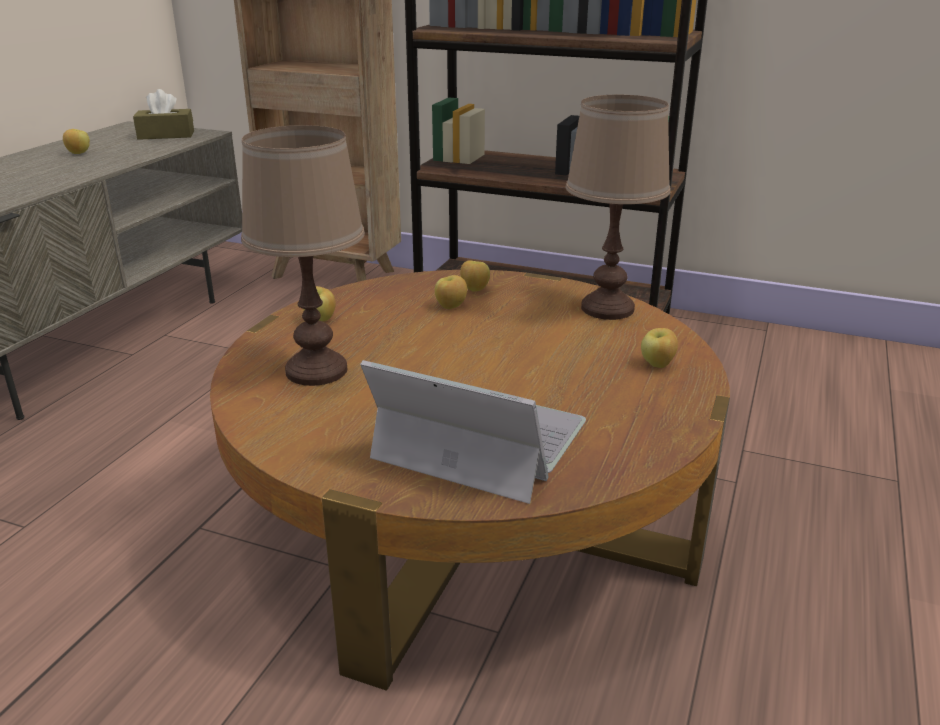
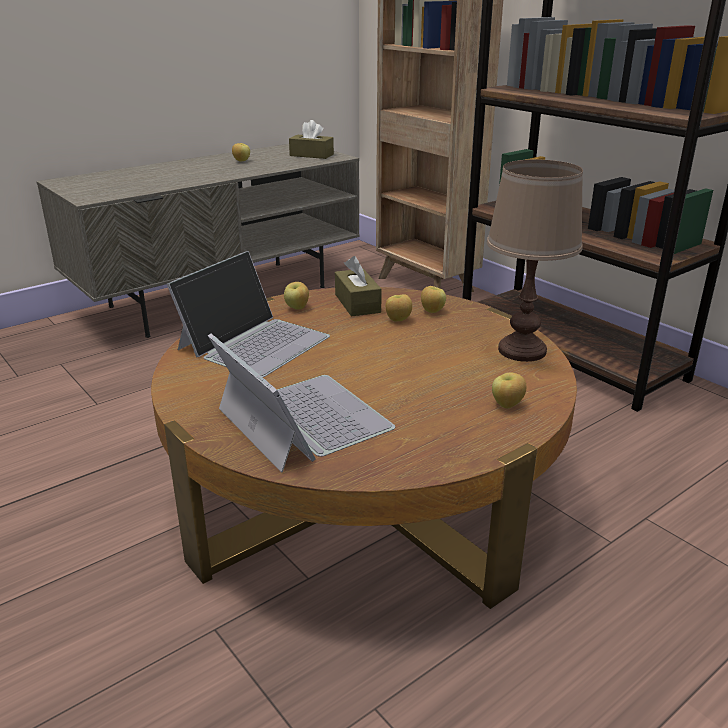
camera: 30 degrees right, 0 degrees up
(316, 370) = (254, 342): brown table lamp -> laptop
(384, 299) = (357, 303): none -> brown tissue box

